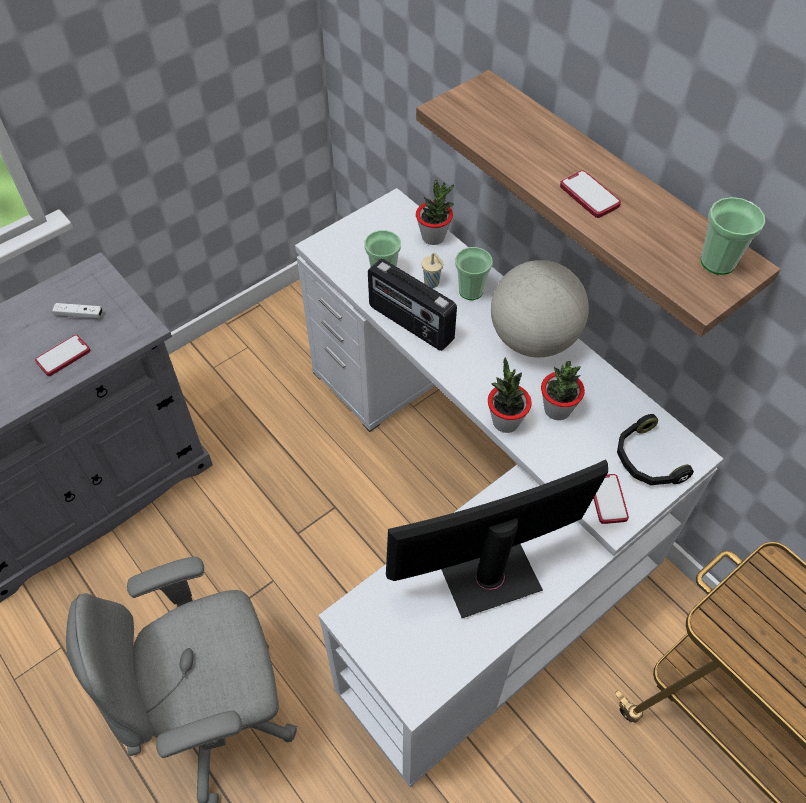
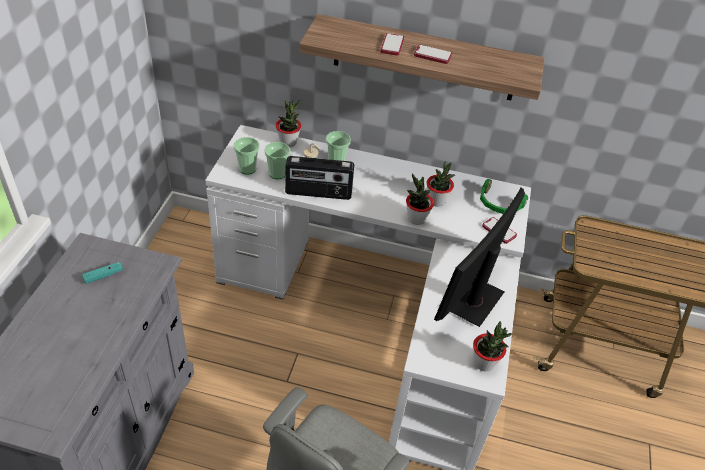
camera: 40 degrees left, 10 degrees down
(63, 356) = (117, 305): phone -> phone (392, 45)
(79, 315) = (103, 275): white game controller -> turquoise game controller
(425, 670) = (484, 363): none -> potted plant
(533, 339) = (392, 172): globe -> none
(646, 460) = (499, 204): black headphones -> green headphones
(717, 262) = (517, 63): cup -> cup (247, 169)

